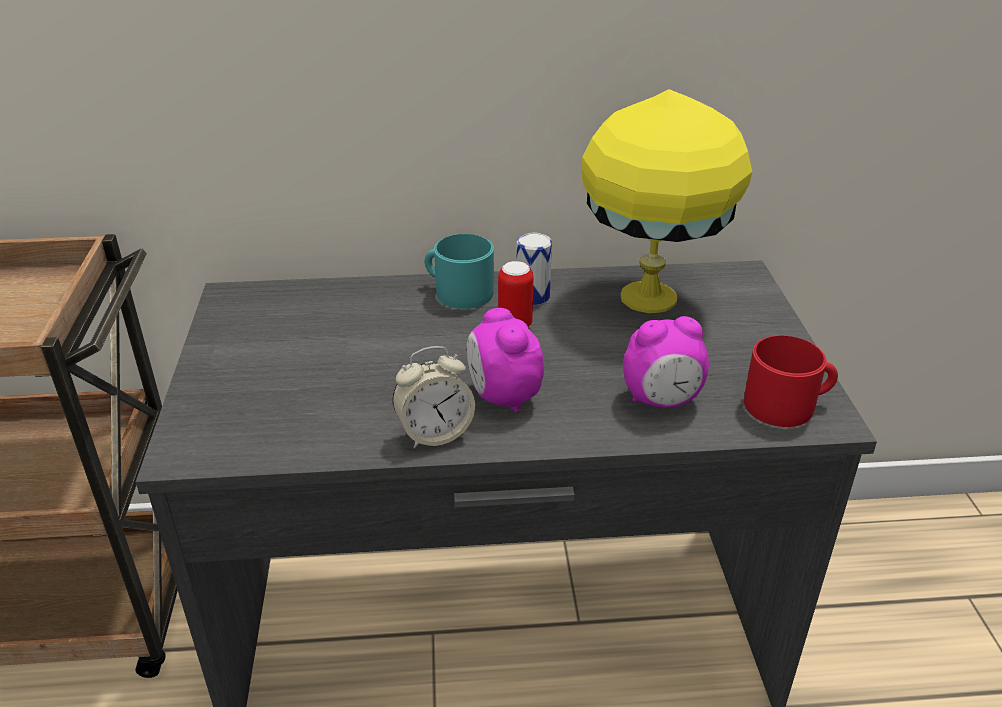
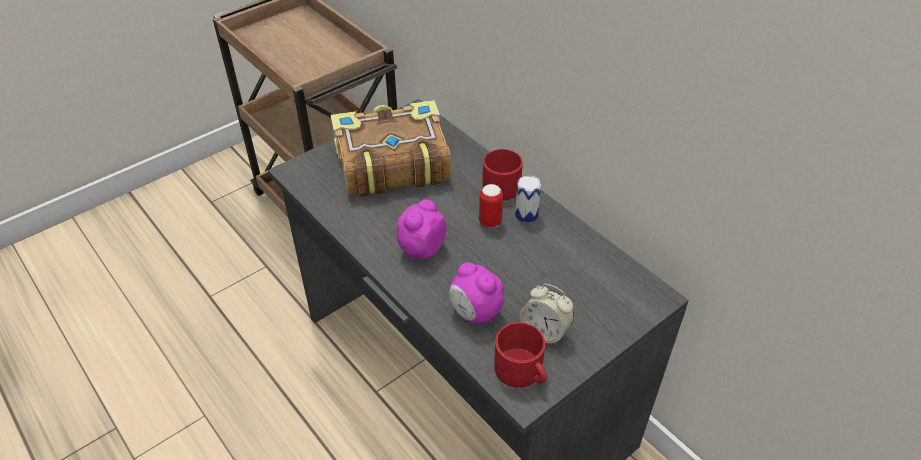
camera: 55 degrees right, 10 degrees up
(300, 355) = (390, 162): none -> book
(434, 433) = (371, 240): alarm clock -> alarm clock (545, 331)
(458, 291) = (500, 184): turquoise mug -> red mug
(651, 297) = (580, 264): yellow table lamp -> none

